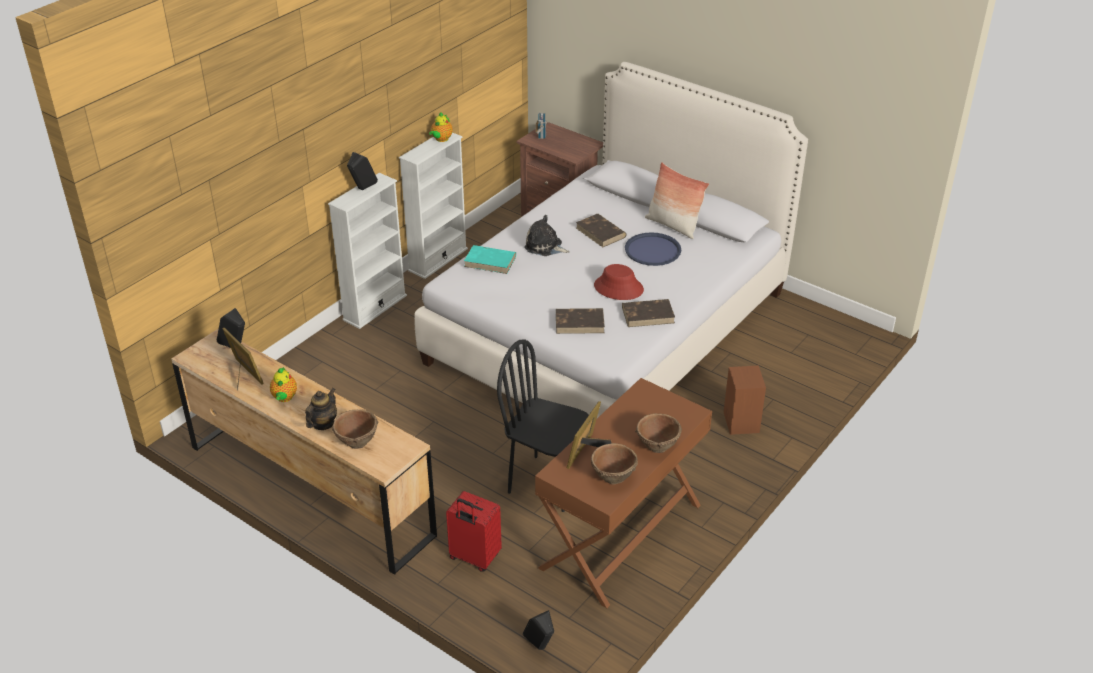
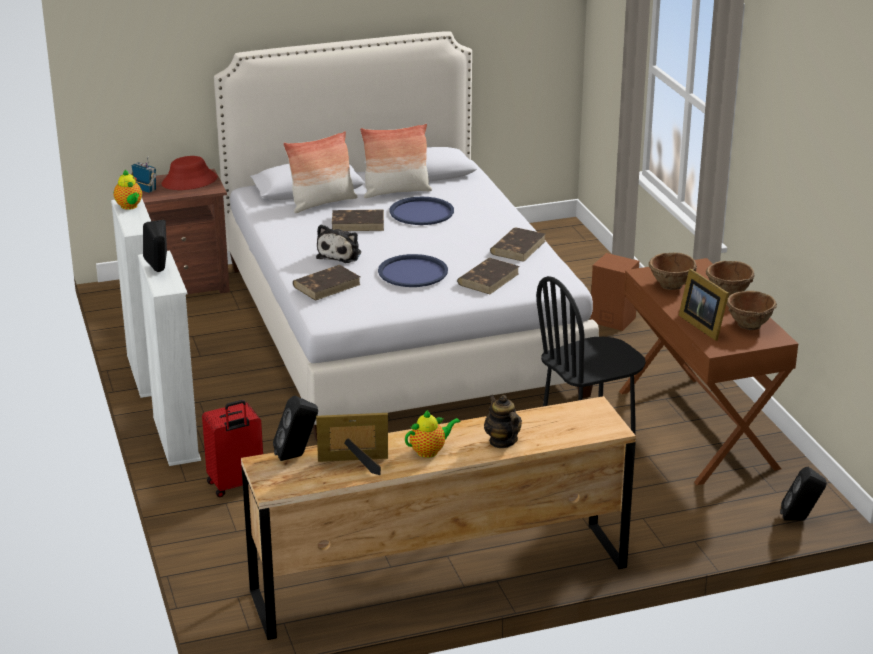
camera: 55 degrees left, 10 degrees down
(284, 398) = (430, 451): teapot -> teapot turned 60 degrees counterclockwise
(357, 442) = (554, 431): brown bowl -> brown bowl (671, 285)
(474, 558) = (648, 514): red suitcase -> red suitcase (235, 485)
(490, 261) = (327, 285): turquoise book -> brown book
(545, 247) = (340, 254): plush toy -> plush toy turned 45 degrees counterclockwise
(549, 286) = (412, 272): none -> blue tray
(615, 205) = (322, 203): none -> pillow
(618, 288) = (458, 245): red hat -> red hat (189, 181)

